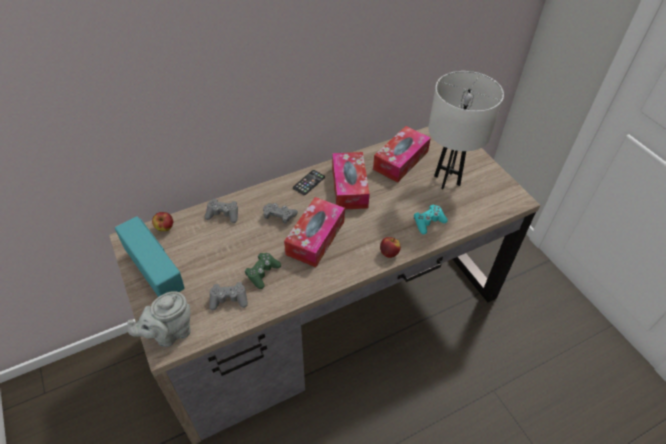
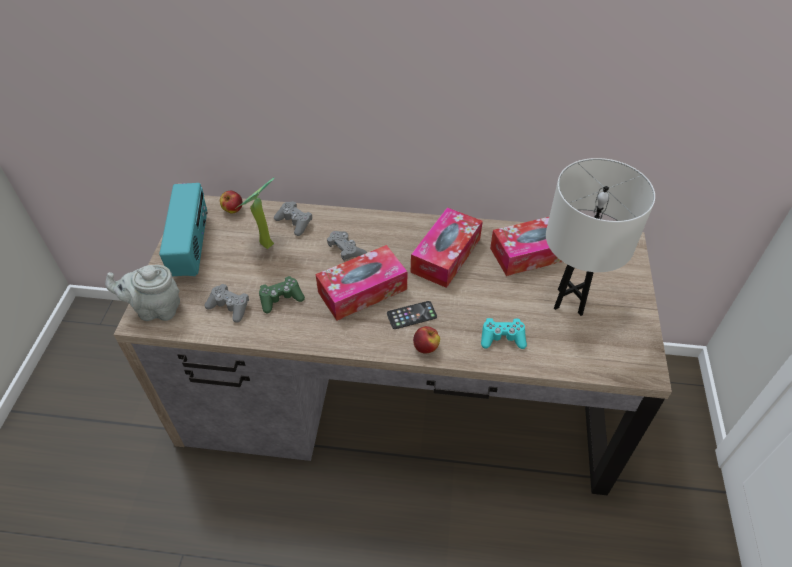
camera: 35 degrees right, 0 degrees up
(213, 242) = (263, 245): none -> potted plant
(309, 182) = (406, 230): phone -> phone (411, 315)

